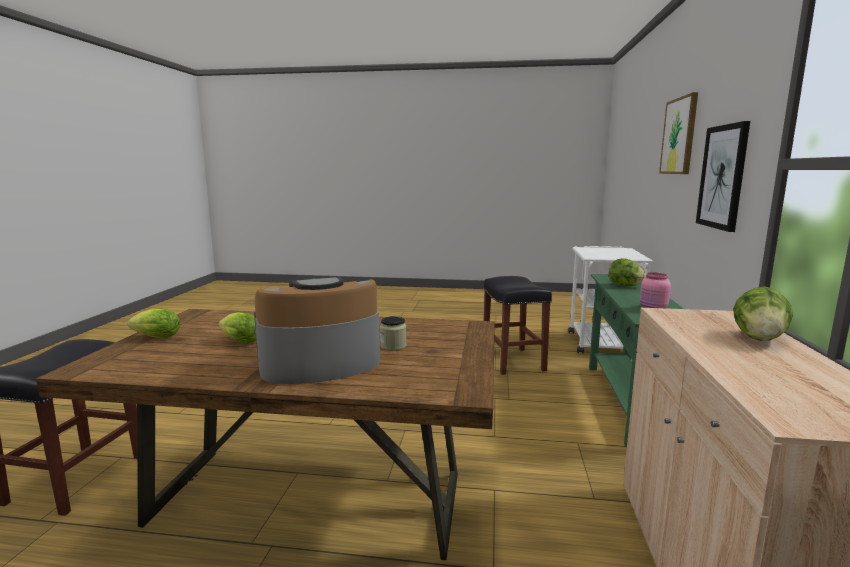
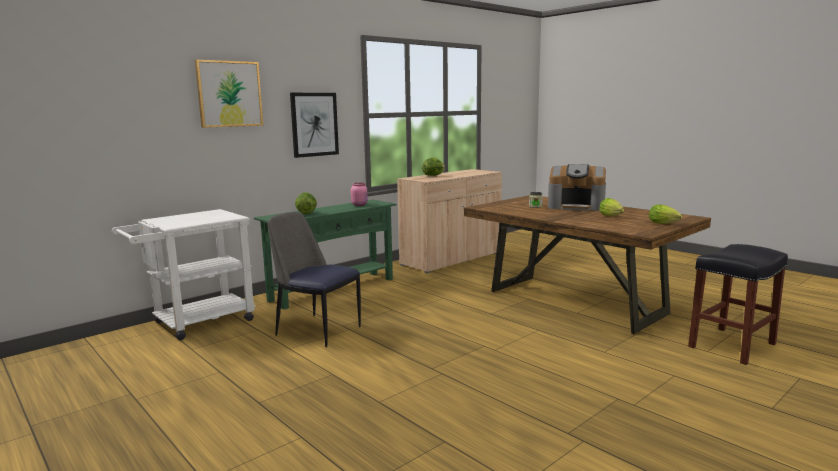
camera: 140 degrees left, 0 degrees up
(513, 361) = (317, 330): black stool -> chair

